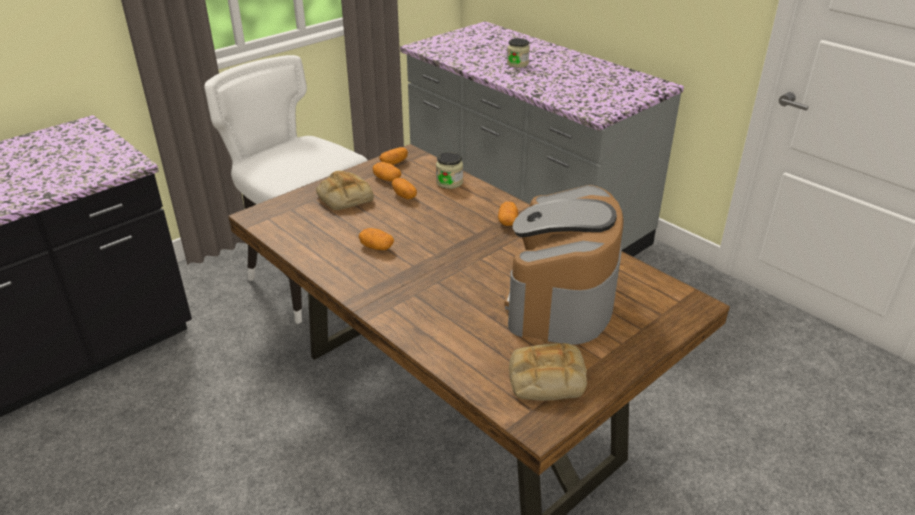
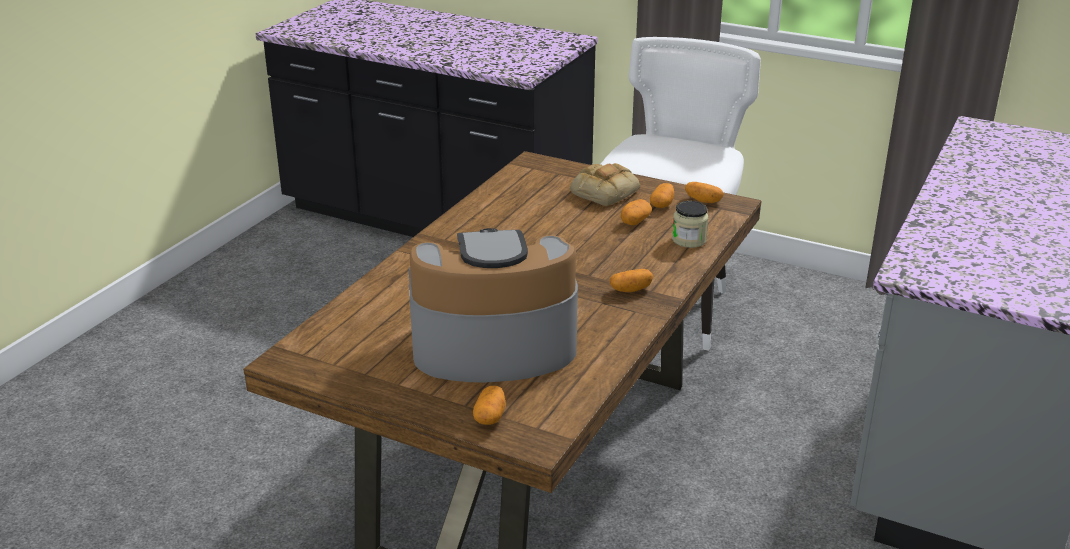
camera: 70 degrees right, 5 degrees down
(376, 247) = (520, 228): potato -> potato (490, 416)
(517, 64) = (1011, 195): jar -> none
(545, 379) = (351, 355): bread -> none

